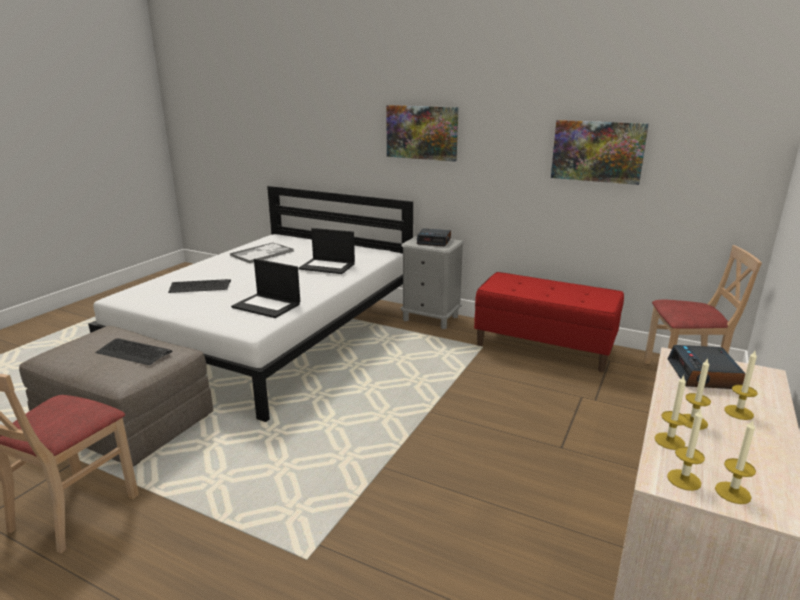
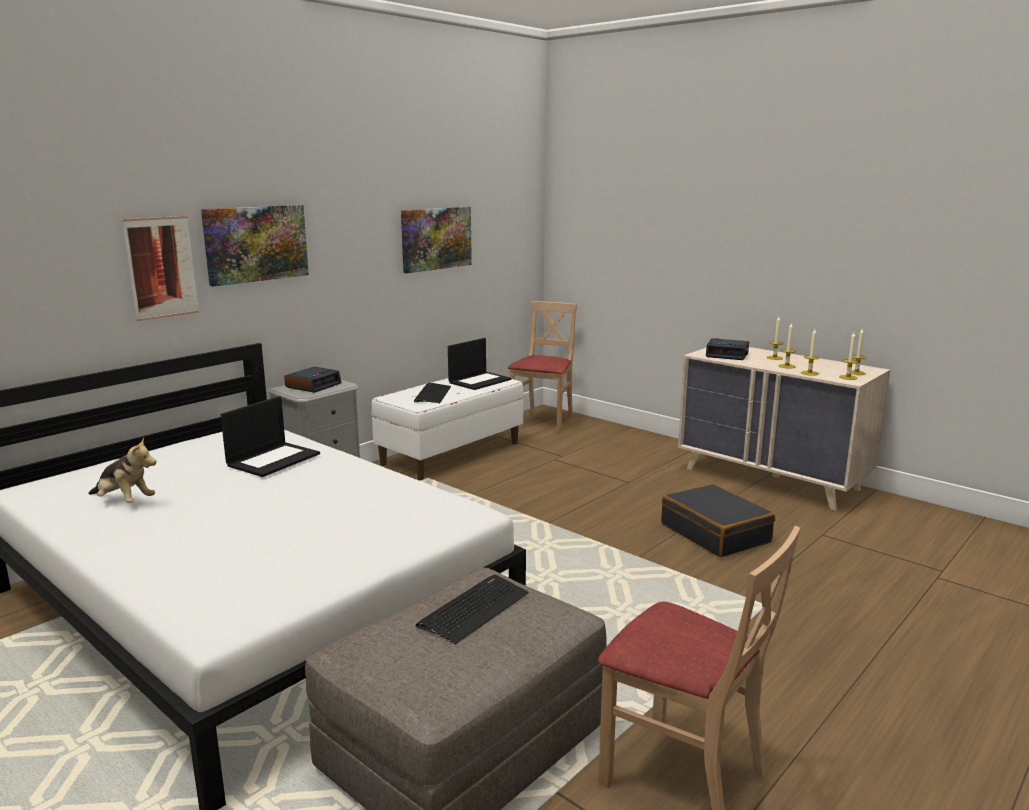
camera: 75 degrees left, 5 degrees down
(200, 287) = (251, 551): keyboard -> keyboard (432, 394)
(262, 253) = (124, 501): tray -> plush toy
(267, 305) = (394, 503): laptop -> laptop (480, 381)
(362, 139) = (161, 267): none -> picture
(463, 519) = (715, 533): none -> black suitcase
(544, 346) = (451, 453): red bench -> white bench

